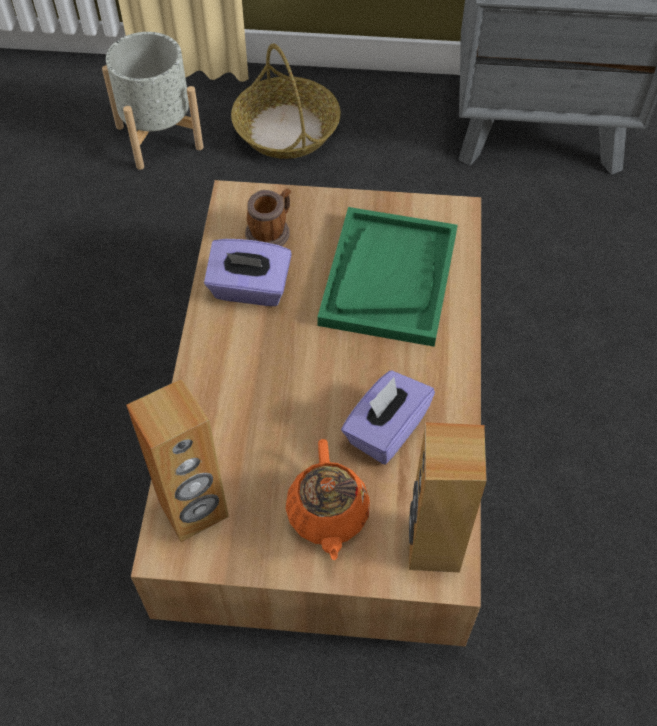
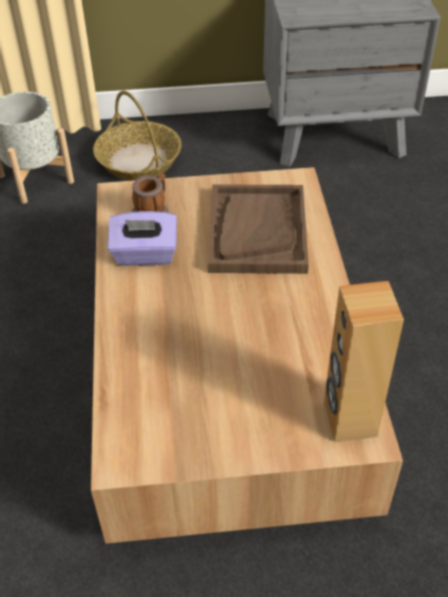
camera: 10 degrees left, 10 degrees down
(194, 511) = (136, 427): brown speaker -> none
(327, 515) = (253, 411): orange teapot -> none
(385, 430) = (285, 339): purple tissue box -> none
(388, 278) = (257, 231): green tray -> brown tray

